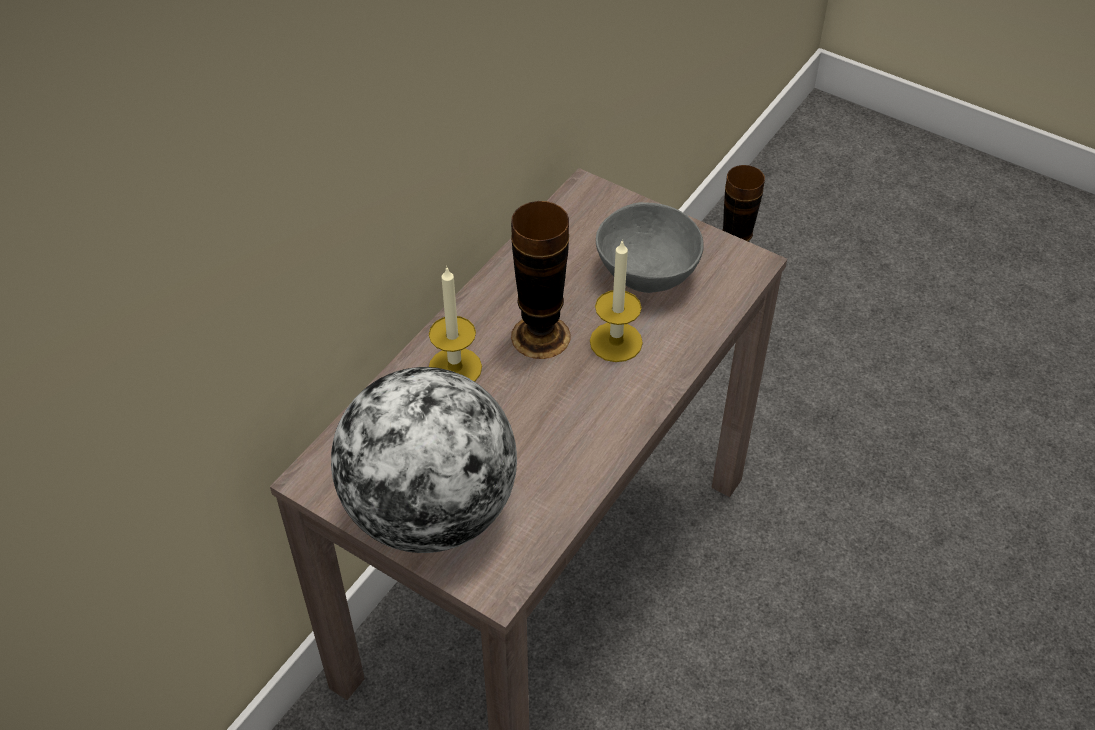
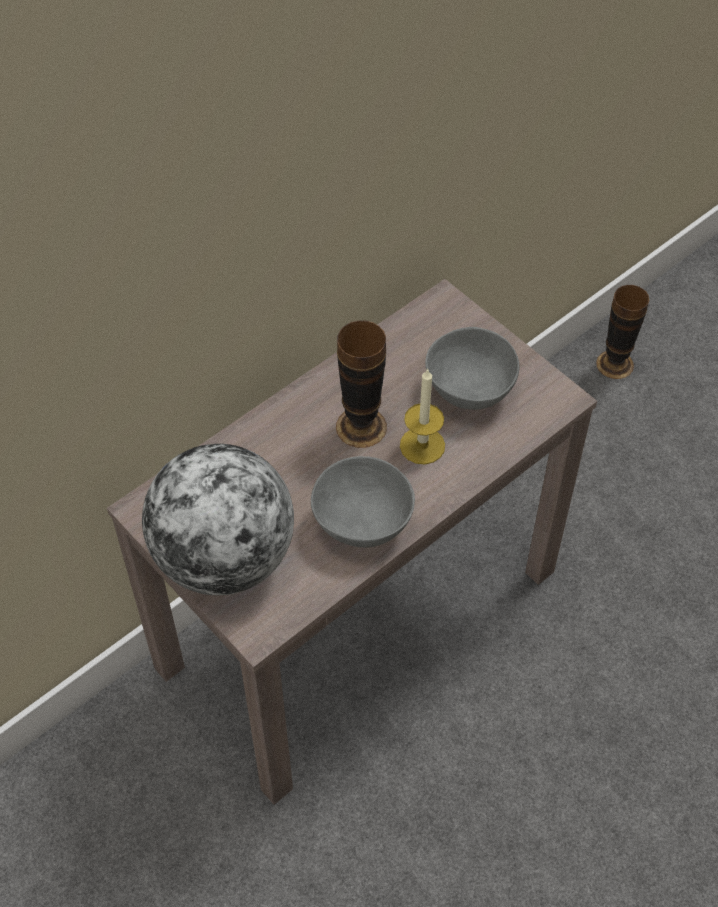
camera: 15 degrees right, 5 degrees up
(455, 368) = (282, 440): candle -> none
(575, 437) = (360, 522): none -> grey bowl

